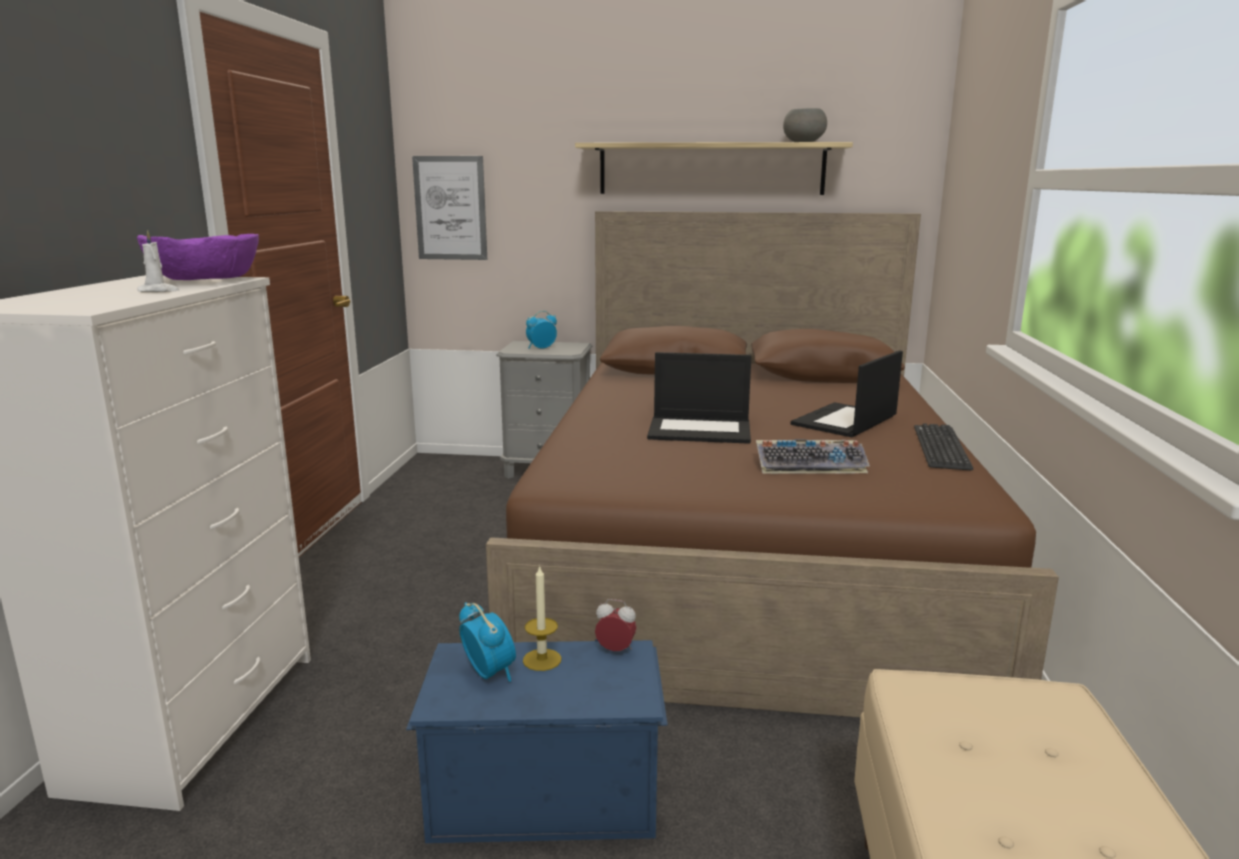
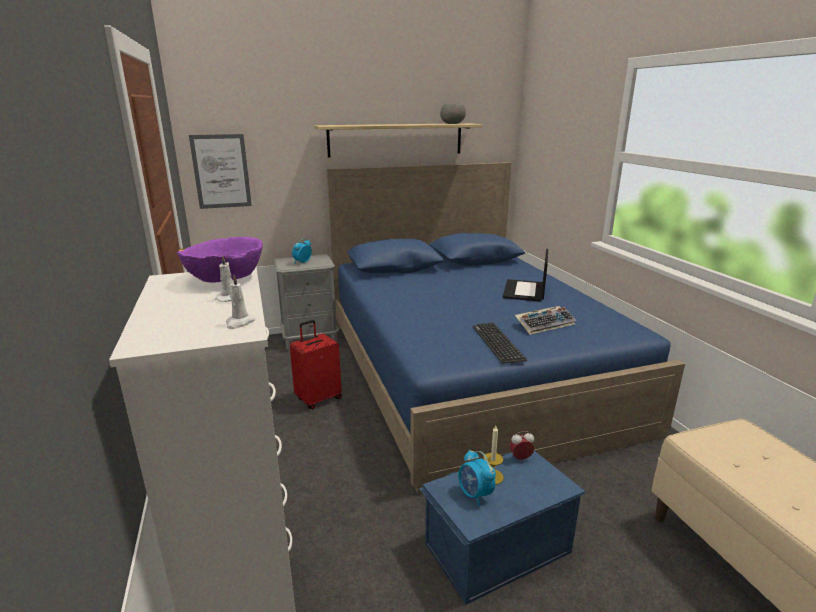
camera: 25 degrees left, 5 degrees up
(105, 304) = (239, 323): none -> white candle
(486, 542) = (318, 399): none -> red suitcase
(489, 673) = (475, 494): alarm clock -> alarm clock turned 150 degrees counterclockwise
(701, 430) = (463, 310): laptop -> none
(746, 553) = (470, 371): brown bed -> blue bed
(941, 448) = (586, 301): keyboard -> keyboard (497, 343)

